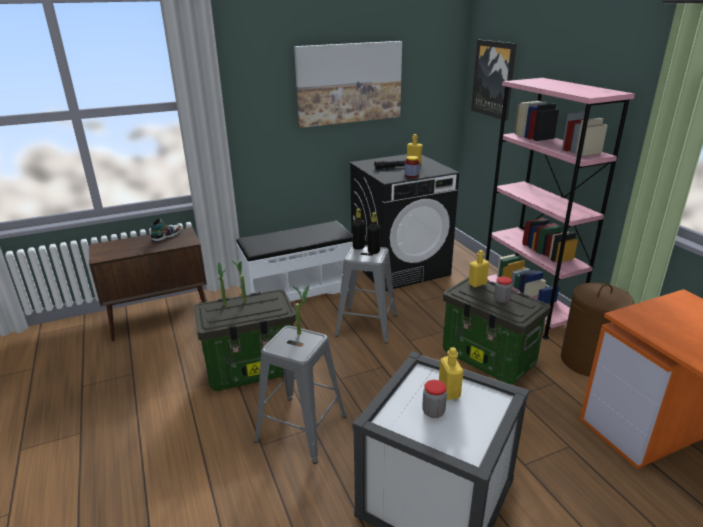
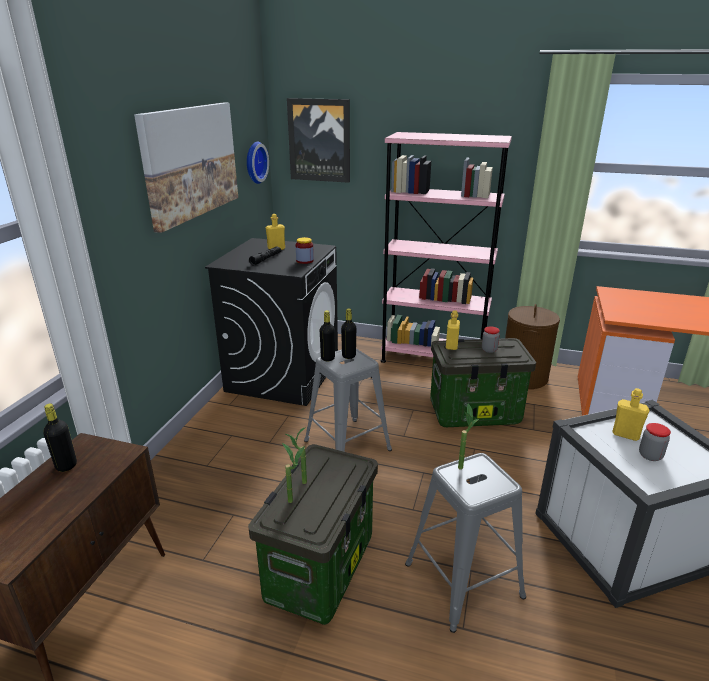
camera: 50 degrees left, 0 degrees up
(166, 236) = (66, 465): shoe -> black bottle
(298, 289) = (218, 452): white bench -> none
(436, 91) = (254, 162): none -> wall clock

